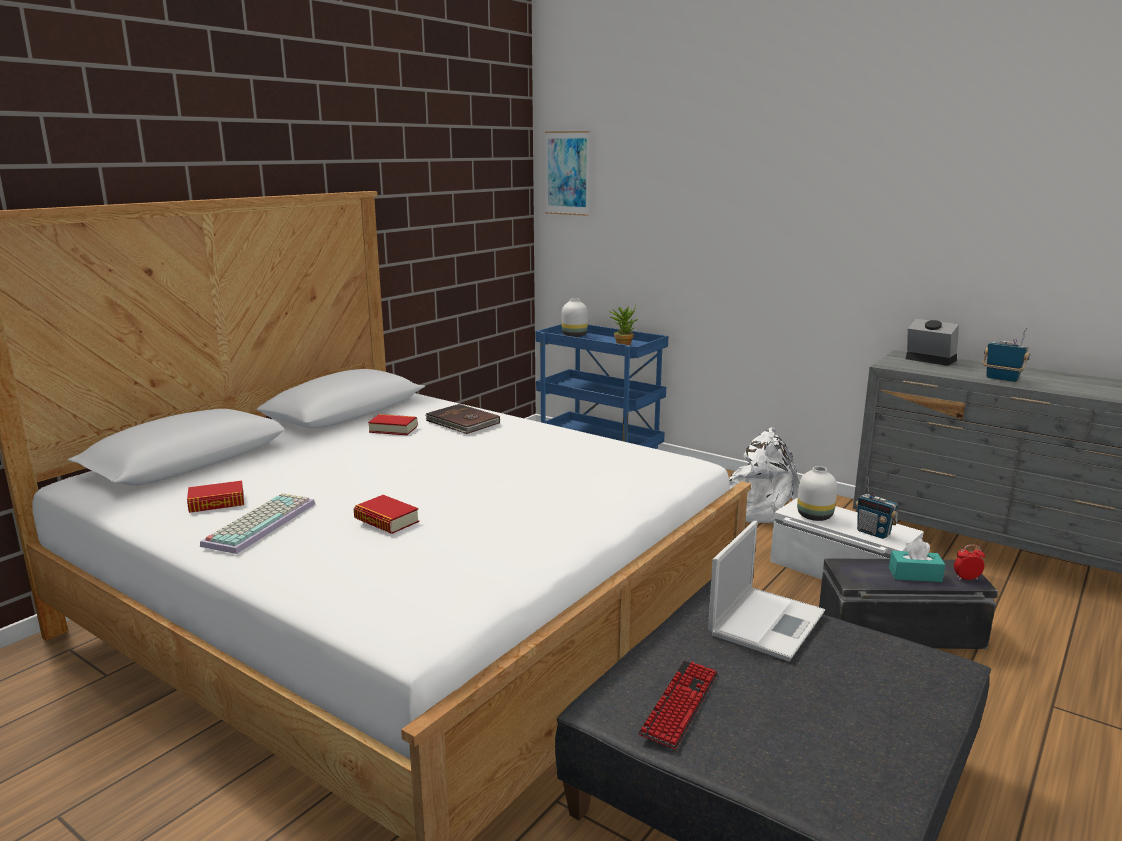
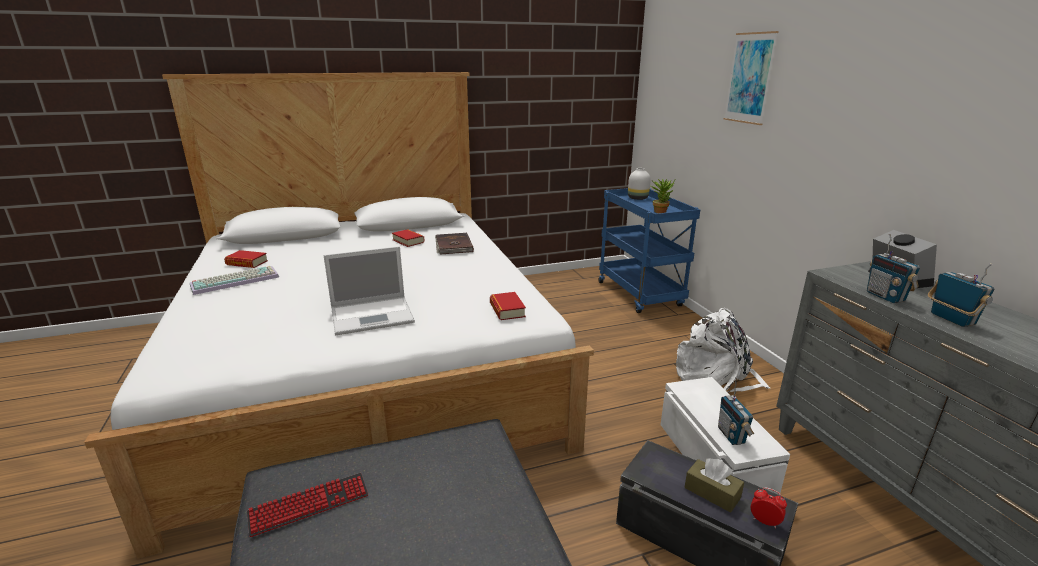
camera: 35 degrees right, 5 degrees up
(386, 520) = (281, 298): book -> book (507, 310)
(567, 173) = (657, 63): picture -> picture (749, 78)
(767, 622) = (471, 472): laptop -> laptop (374, 315)
(814, 516) = (696, 399): white vase -> none
(915, 575) = (712, 493): turquoise tissue box -> brown tissue box
(946, 373) = (885, 297): none -> radio

